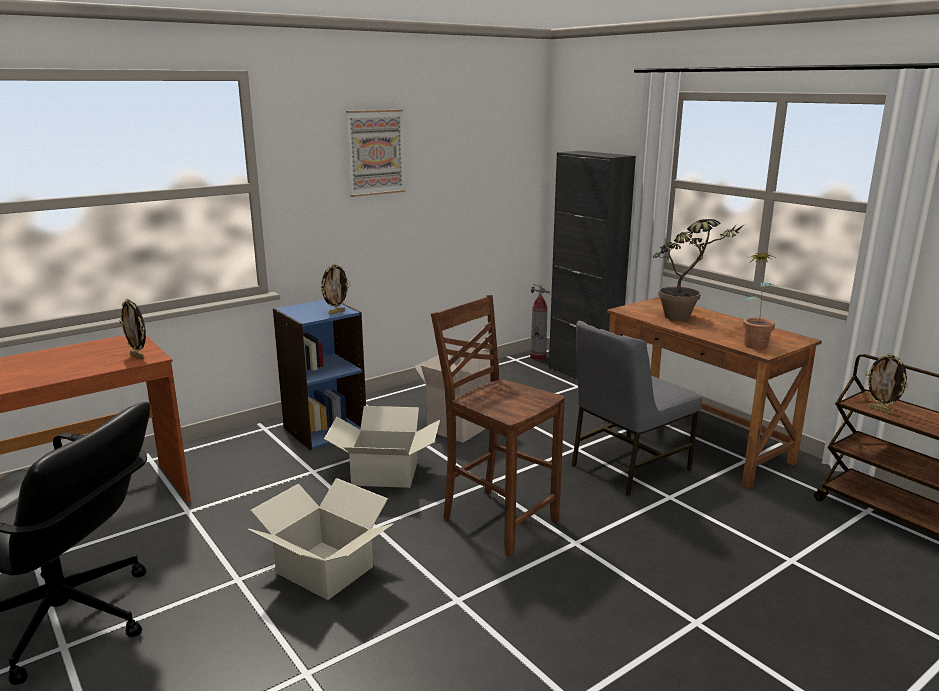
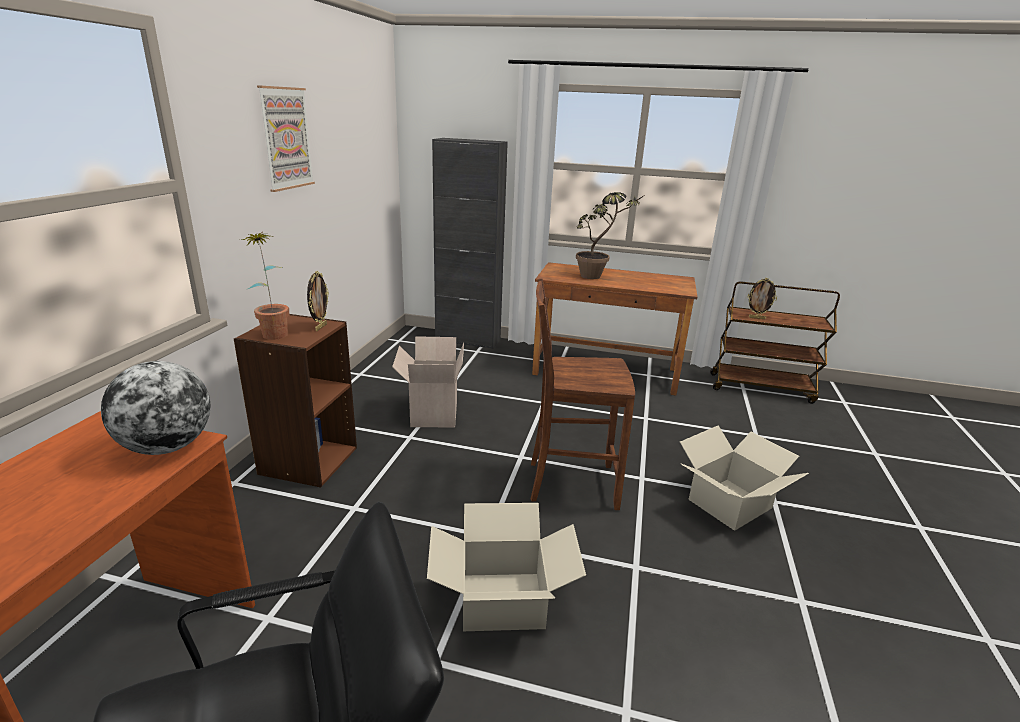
camera: 40 degrees left, 5 degrees up
(138, 356) = (167, 447): picture frame -> globe
(324, 430) = (308, 460): blue bookcase -> brown bookcase
(385, 474) = (428, 481): cardboard box -> cardboard box (731, 504)
(538, 357) = (415, 334): fire extinguisher -> none
(627, 467) = (594, 405): grey chair -> none
(754, 343) = (669, 287): potted plant -> potted plant (274, 332)

